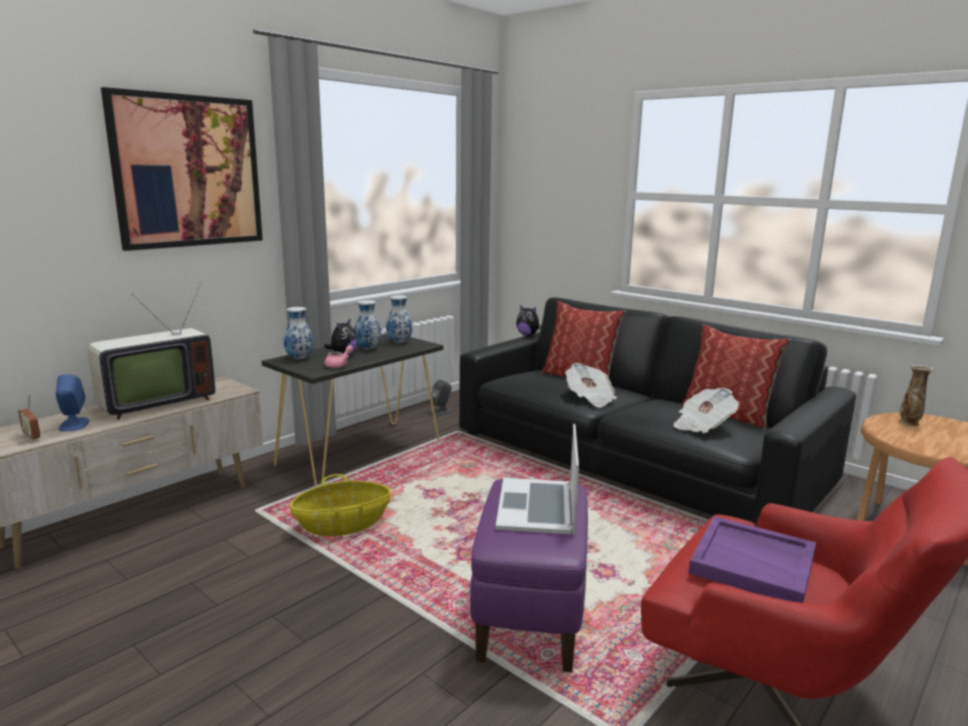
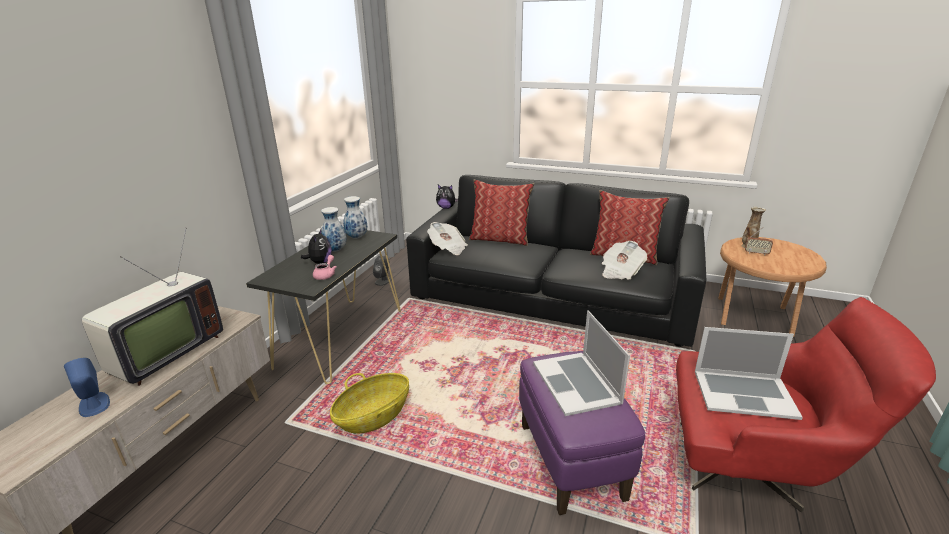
camera: 20 degrees left, 10 degrees up
(32, 436) = (55, 433): radio -> radio (756, 253)
(188, 171) = (137, 110): picture -> none
(300, 358) = (282, 273): vase -> none
(590, 398) = (524, 260): newspaper -> newspaper (448, 248)
(754, 563) = (744, 393): purple tray -> laptop

